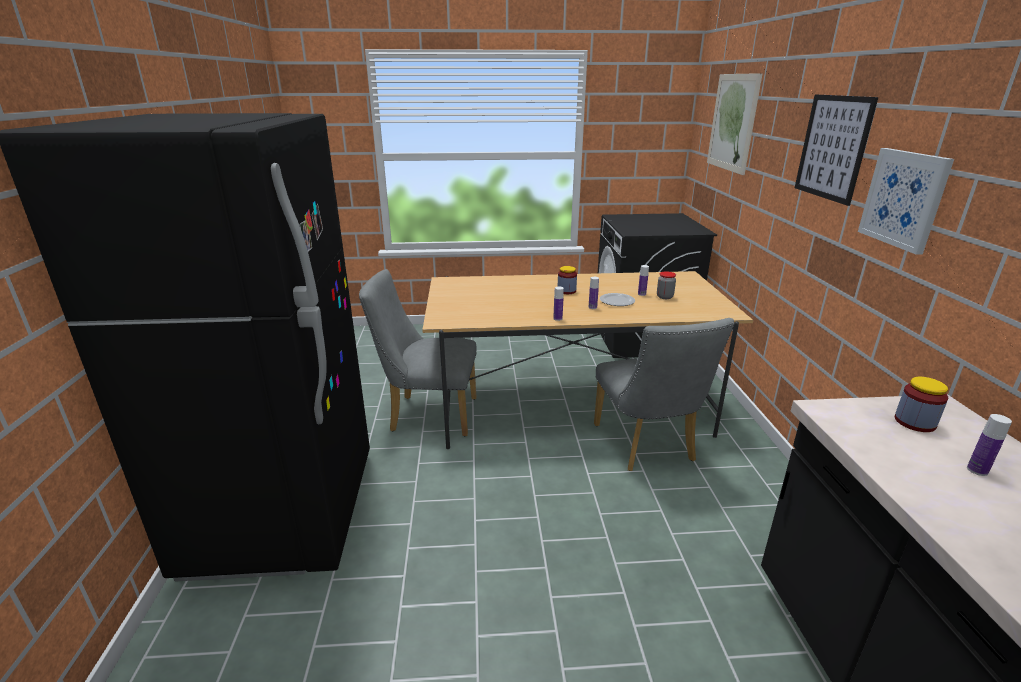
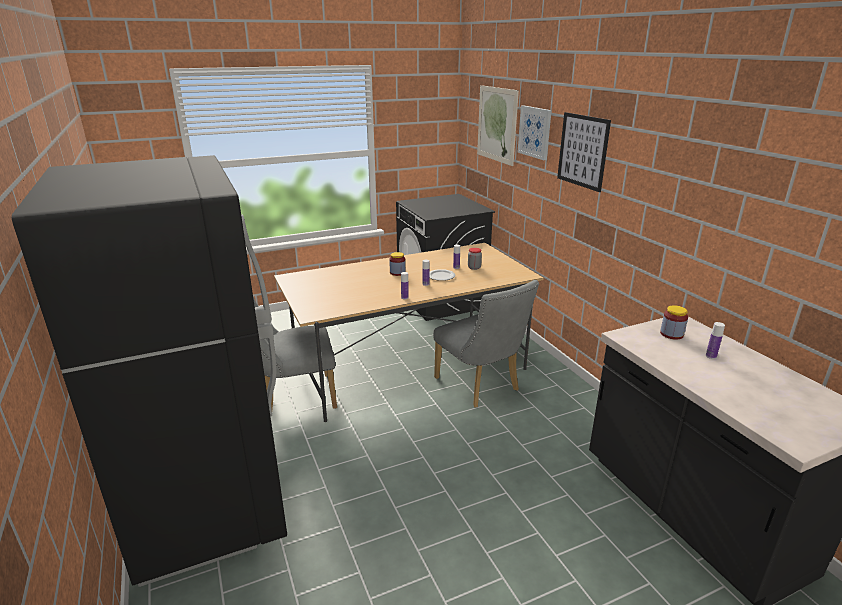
camera: 20 degrees left, 0 degrees up
(904, 199) = (637, 189): picture -> picture (535, 132)

